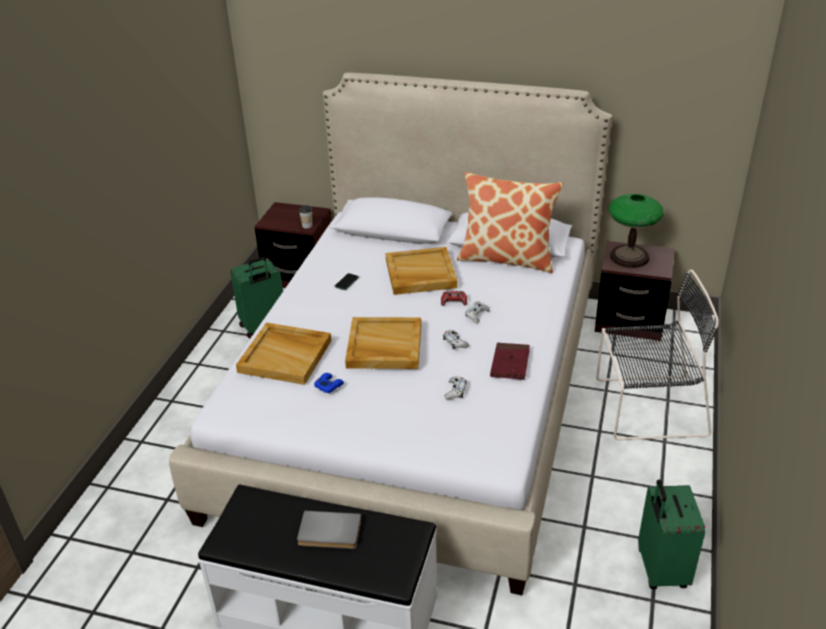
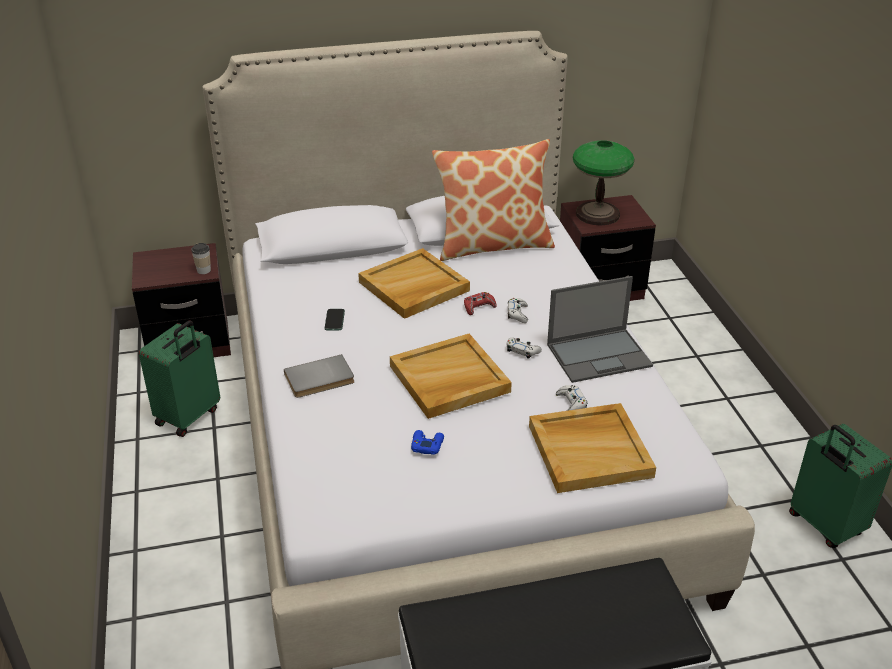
camera: 30 degrees left, 0 degrees up
(286, 356) = (343, 428): beige tray -> beige tray (590, 450)
(329, 533) = (561, 617): grey book -> grey book (320, 379)
(510, 363) = (600, 355): red book -> laptop
(646, 407) = (683, 370): black chair -> none

